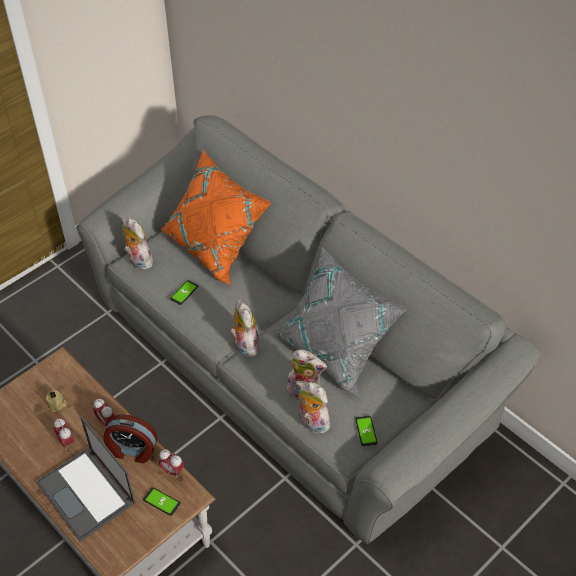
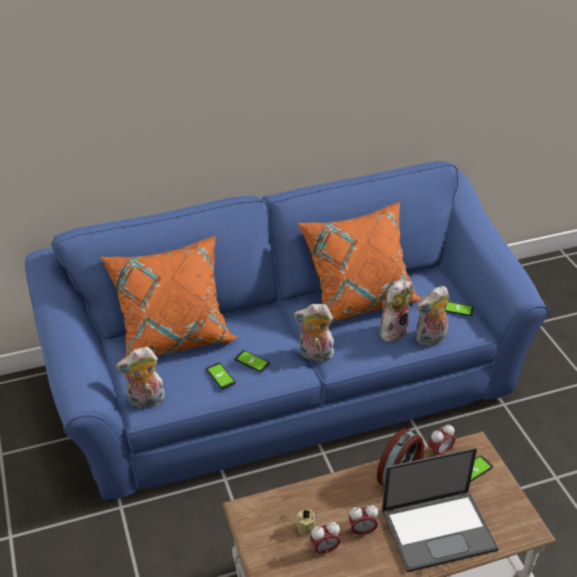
camera: 65 degrees left, 10 degrees down
(106, 421) = (352, 488): alarm clock -> alarm clock (324, 549)
(210, 306) = (252, 362): none -> phone
(289, 363) = (288, 381): grey sofa -> blue sofa
(335, 350) = (359, 298): grey pillow -> orange pillow

